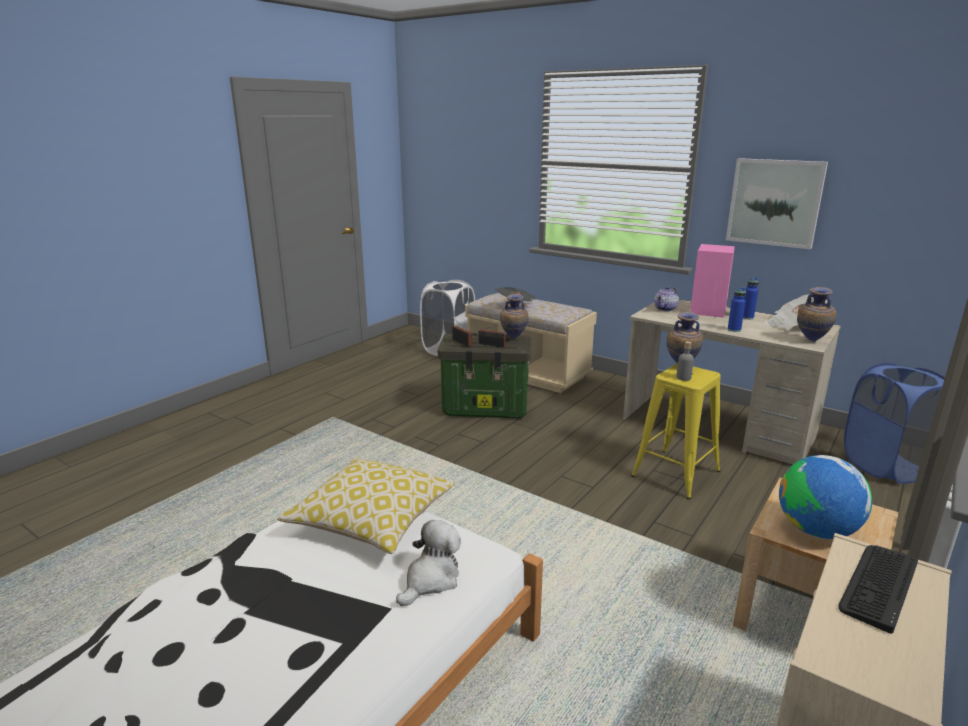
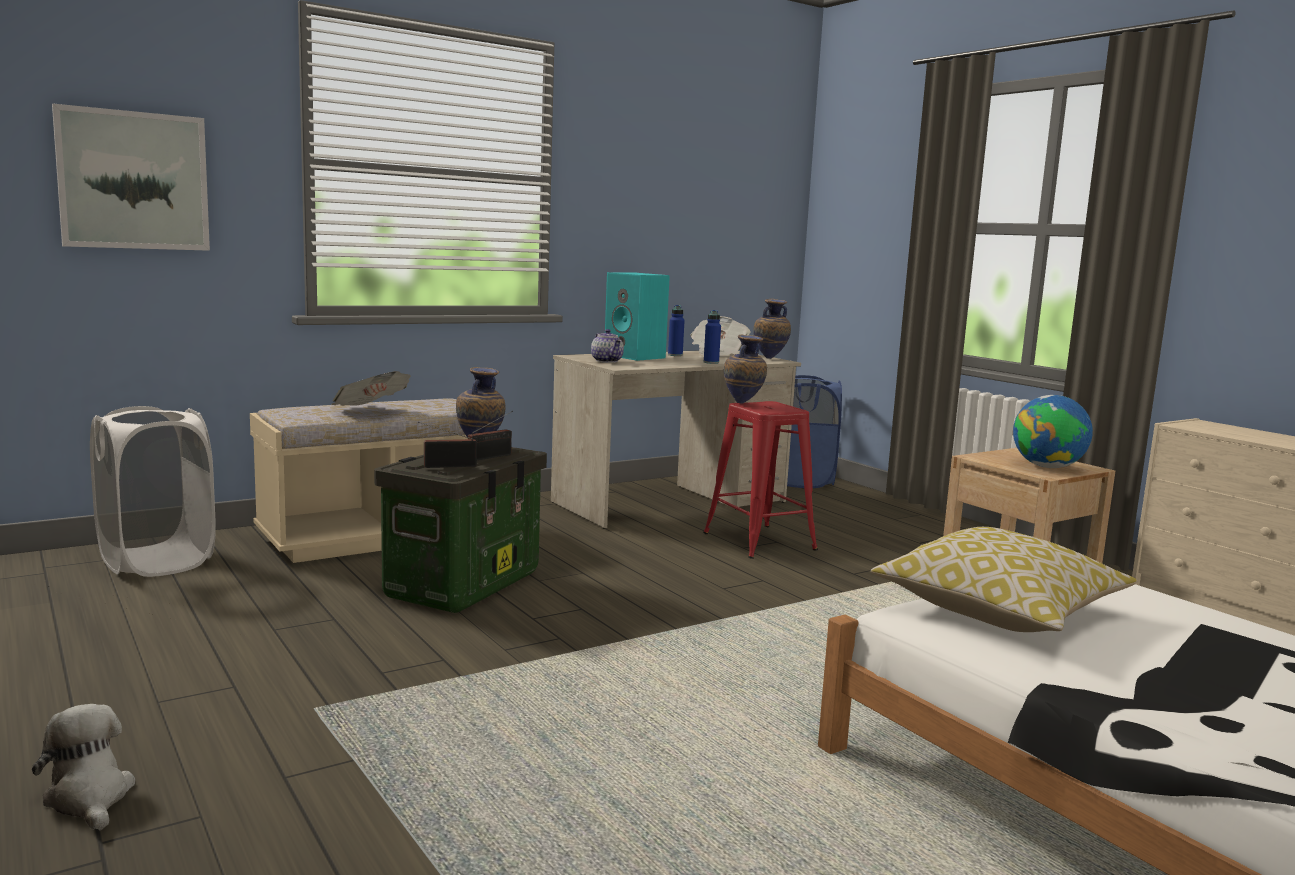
camera: 70 degrees left, 10 degrees down
(431, 580) = (1137, 599): plush toy -> plush toy (89, 798)
(675, 473) = (759, 541): yellow stool -> red stool
(683, 378) = (778, 409): grey bottle -> none
(709, 311) = (636, 356): pink speaker -> turquoise speaker
(774, 202) = (638, 221): picture -> picture (133, 180)
(878, 586) = (1227, 429): keyboard -> none

